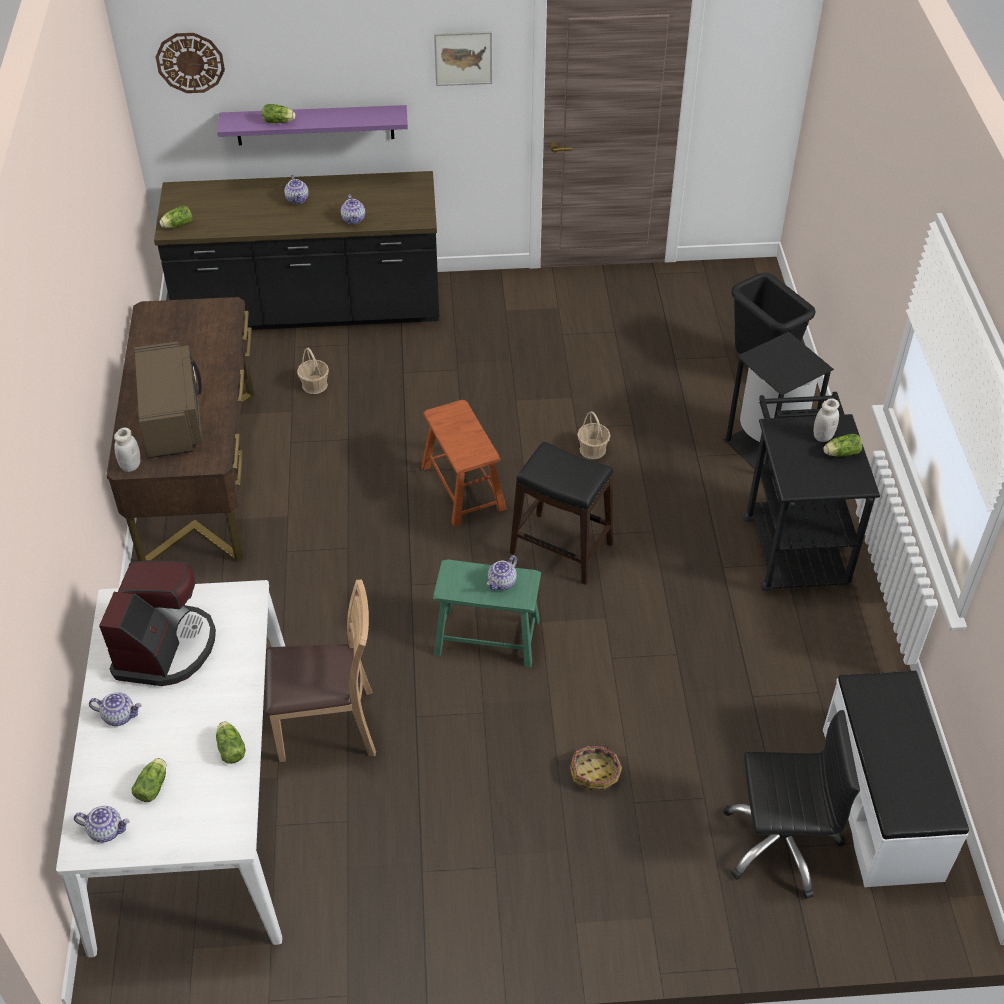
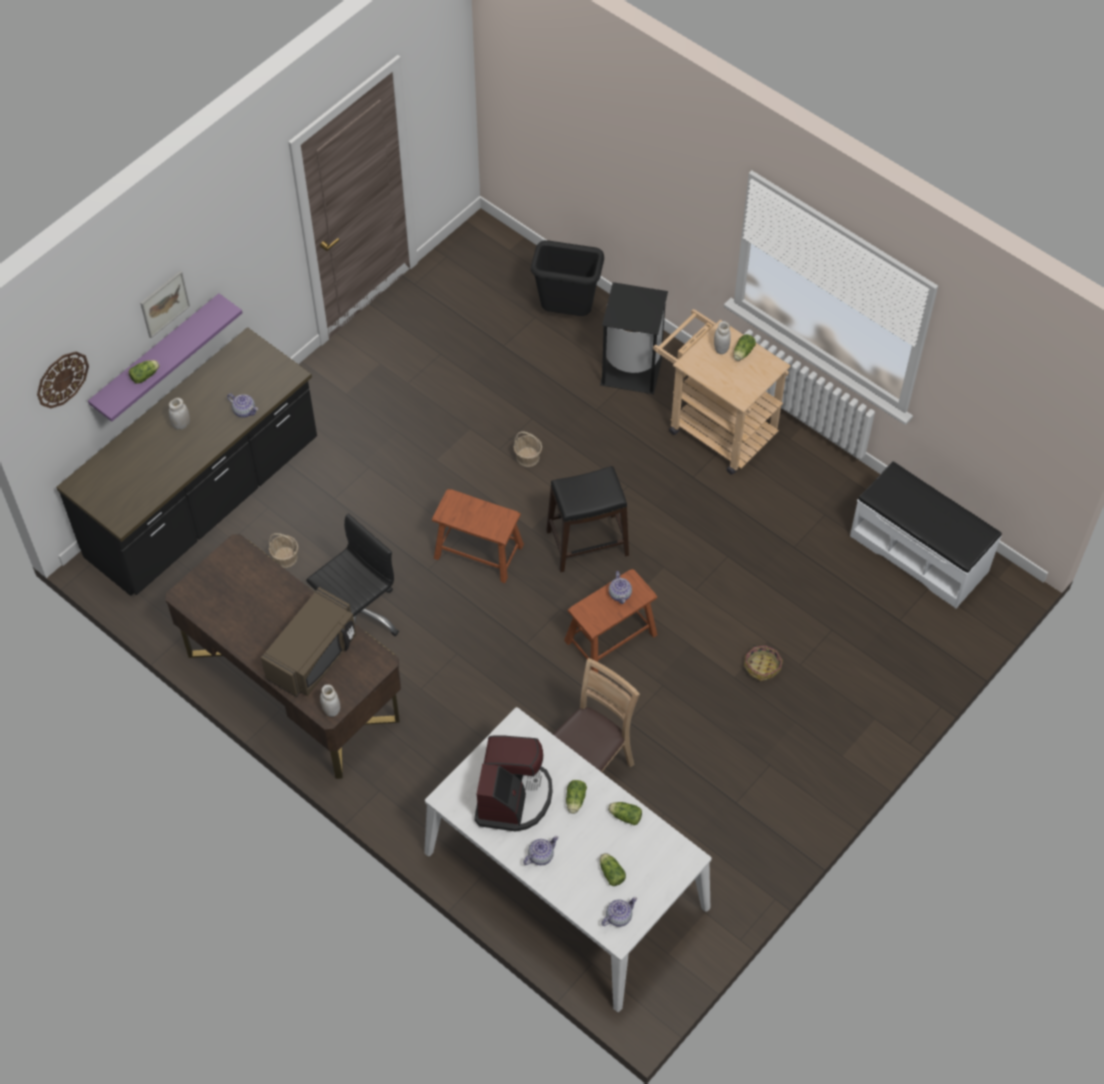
camera: 45 degrees left, 10 degrees up
(165, 647) = (513, 796): coffee machine -> coffee machine turned 45 degrees clockwise
(173, 419) = (314, 656): brown microwave -> brown microwave turned 90 degrees clockwise
(177, 225) = (120, 514): lettuce -> lettuce (575, 801)
(298, 199) = (181, 424): teapot -> white jar
(463, 58) = (252, 230): picture -> picture (164, 304)
(487, 636) = (610, 637): green stool -> brown stool
(780, 842) = (894, 620): black office chair -> black office chair (357, 616)
(792, 542) = (714, 427): black cart -> beige cart

